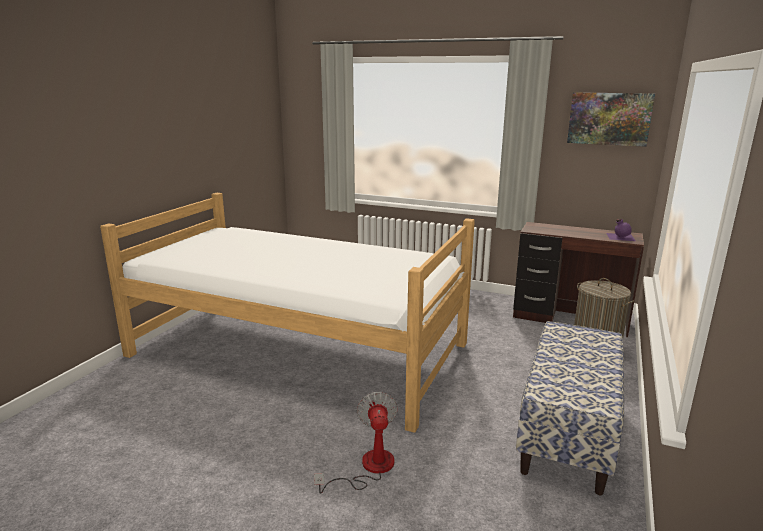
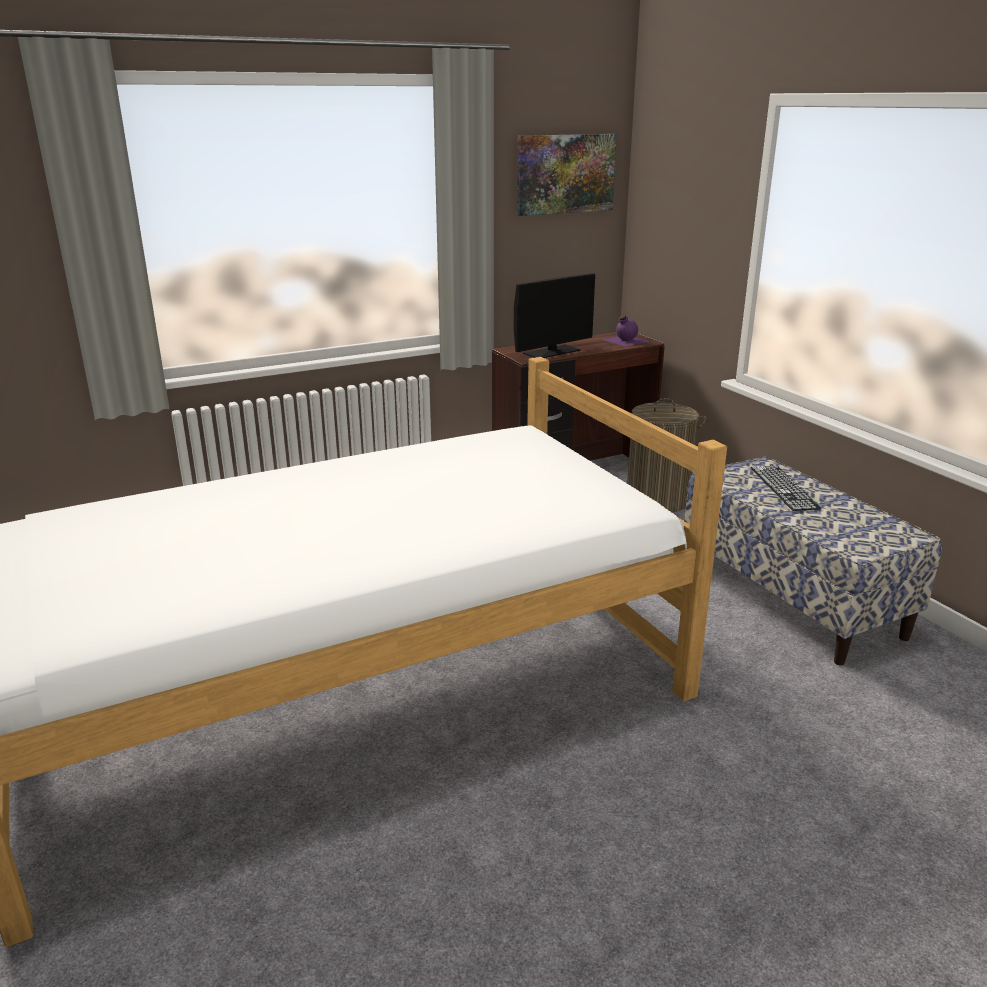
camera: 50 degrees left, 5 degrees up
(368, 468) = (741, 772): fan -> none
(554, 230) = (552, 352): none -> monitor
(585, 349) = (784, 487): none -> keyboard

